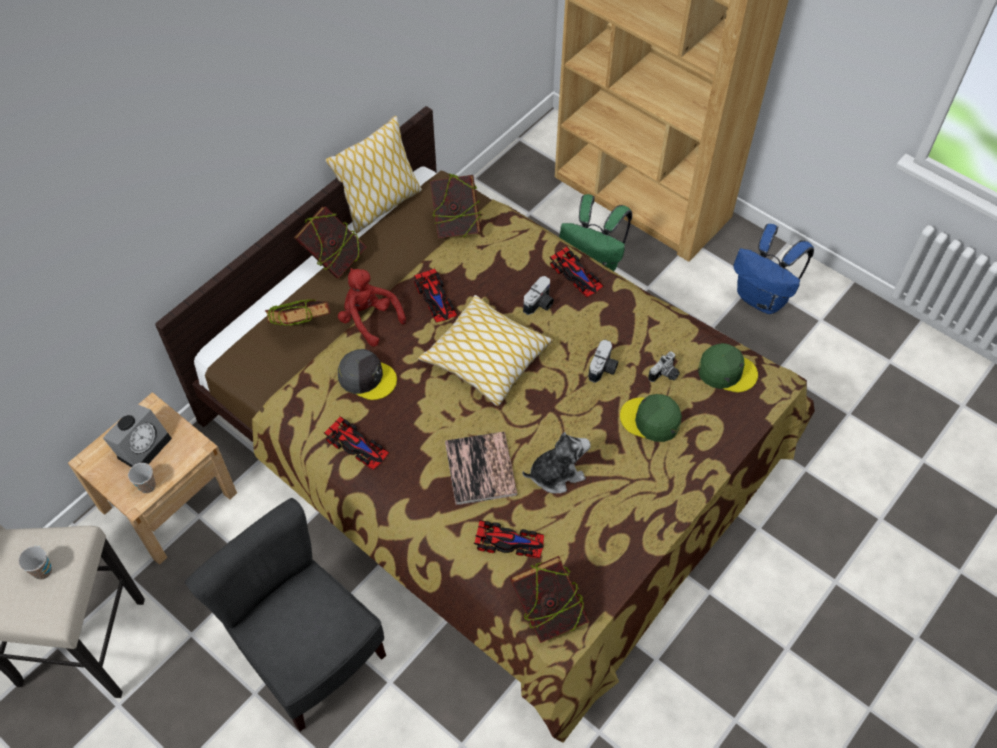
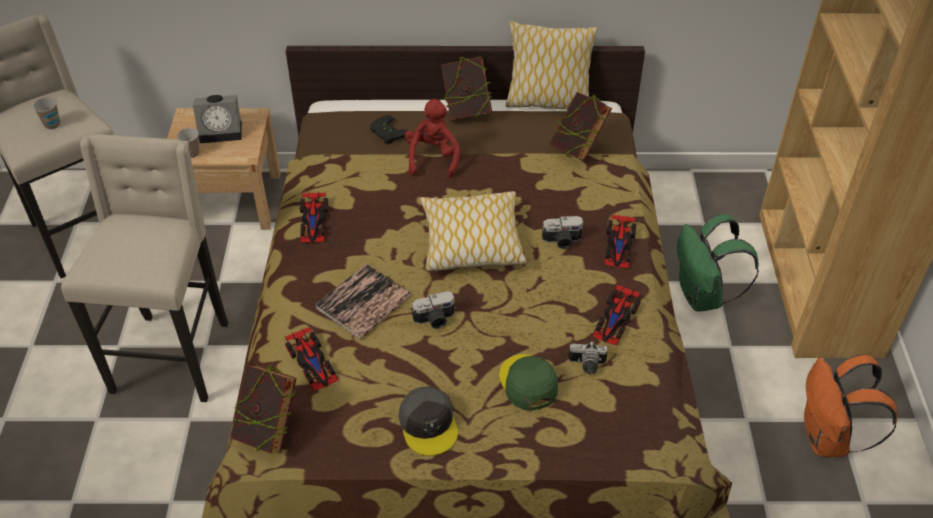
camera: 50 degrees right, 10 degrees down
(301, 329) = (387, 133): book -> black game controller
(309, 654) = (174, 355): grey chair -> beige stool
(367, 377) = (379, 189): grey cap -> grey cap (428, 424)
(435, 299) = (494, 180): toy car -> toy car (616, 319)
(556, 474) = (407, 352): plush toy -> none
(604, 369) = (545, 319): camera -> camera (435, 319)
(726, 371) = (642, 407): green cap -> none
(763, 298) = (828, 439): blue backpack -> orange backpack

